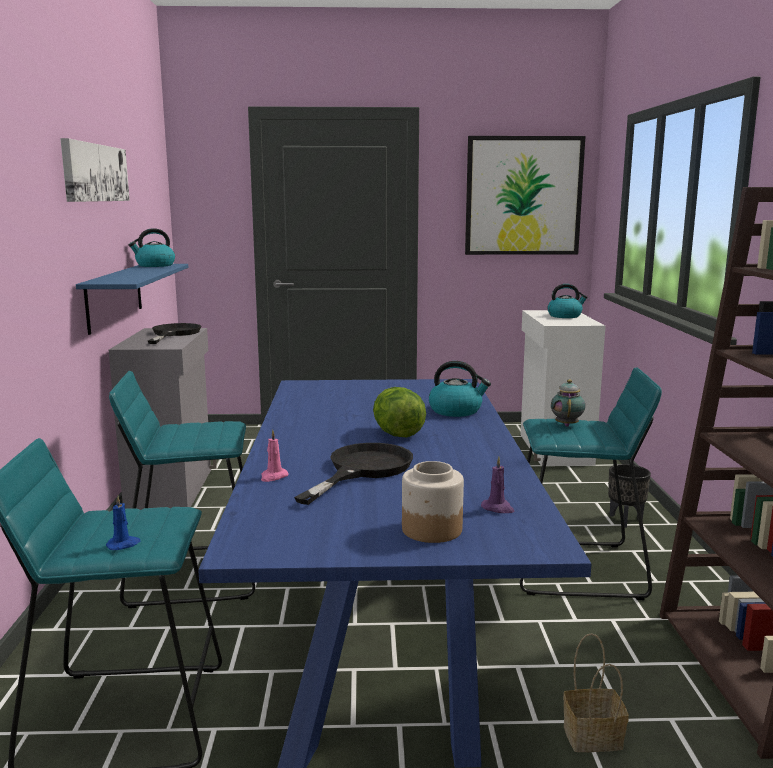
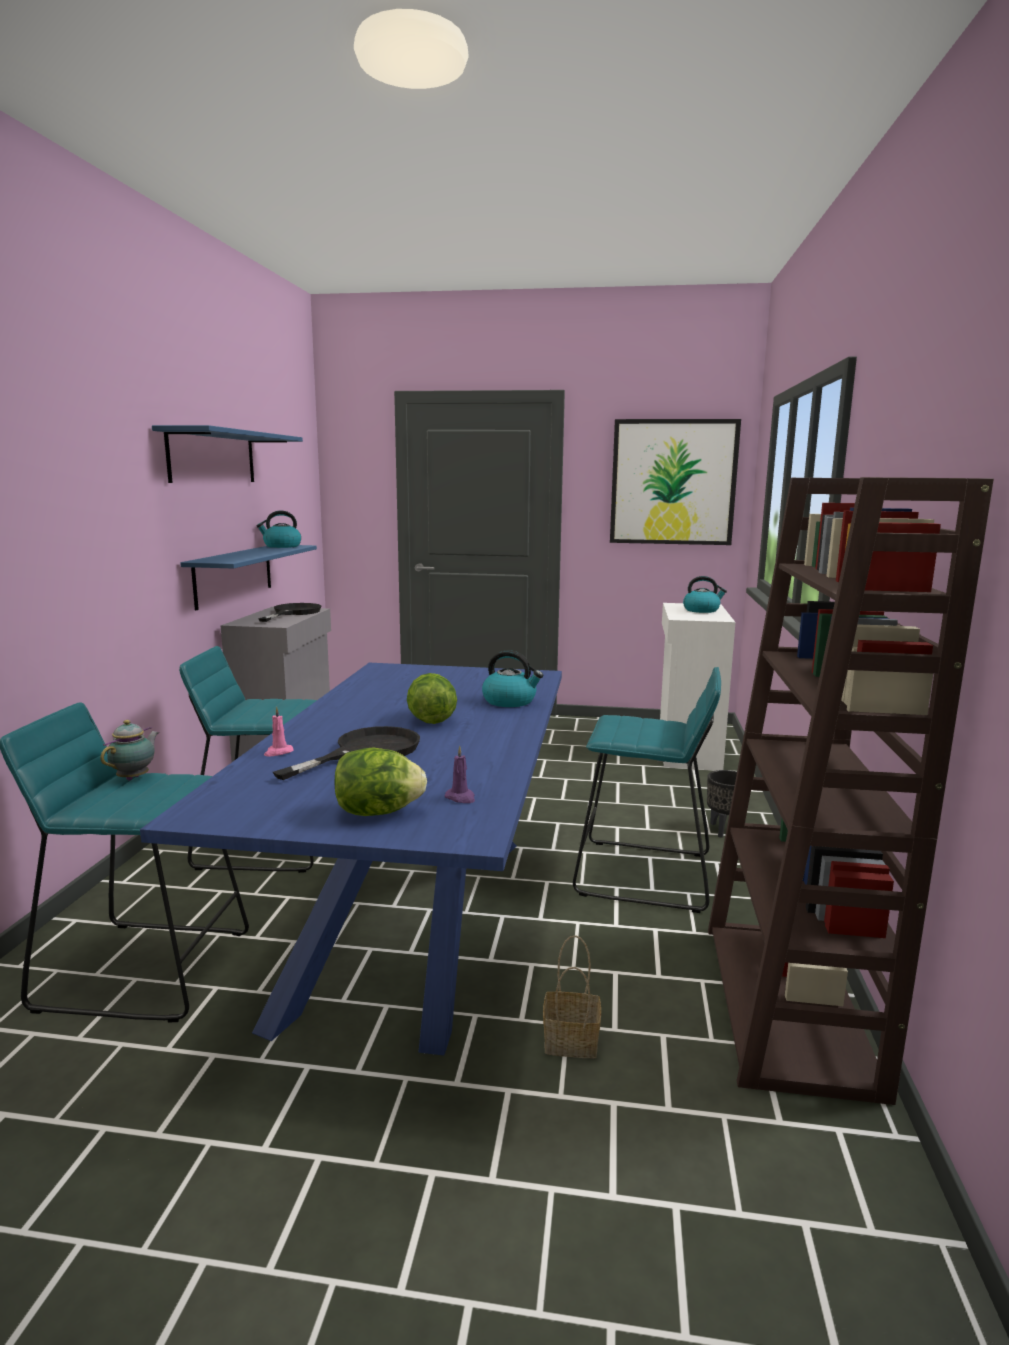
camera: 10 degrees right, 0 degrees up
(95, 173) = (212, 457): picture -> blue shelf
(123, 544) = (128, 804): blue candle -> none
(431, 529) = (378, 812): jar -> lettuce
(567, 425) = (637, 723): teapot -> teapot (135, 777)

